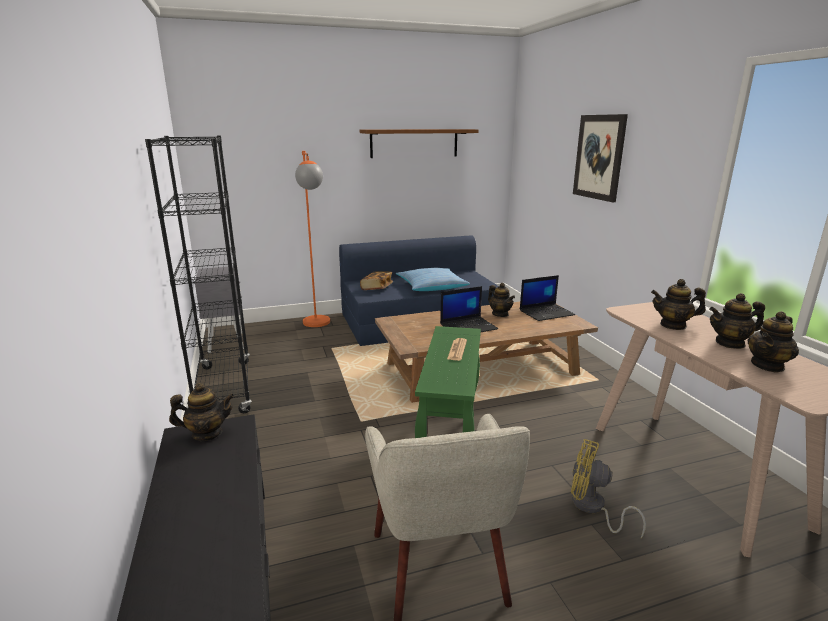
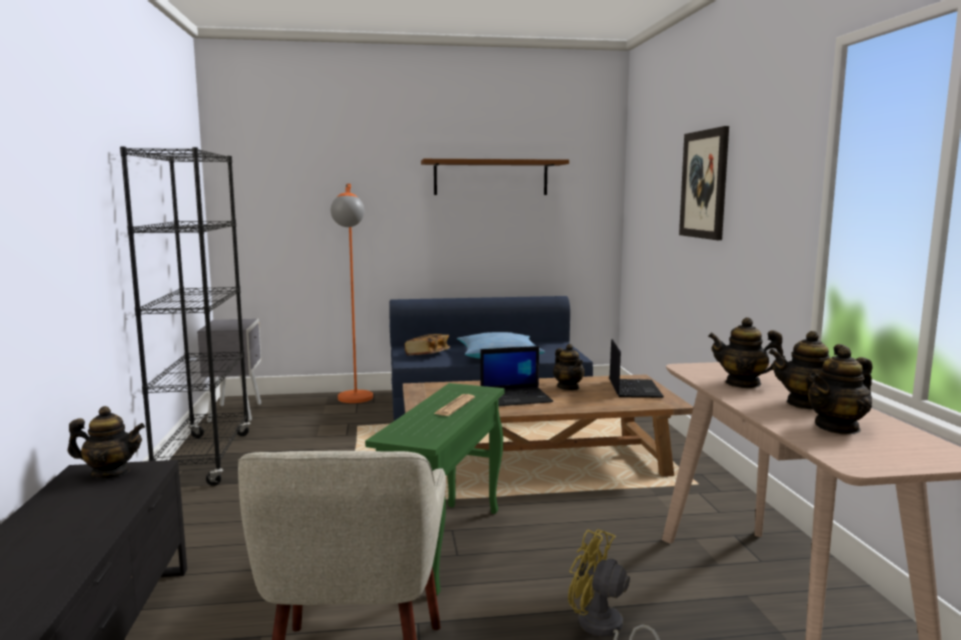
camera: 10 degrees right, 10 degrees down
(546, 312) = (633, 389): laptop -> laptop turned 75 degrees counterclockwise

